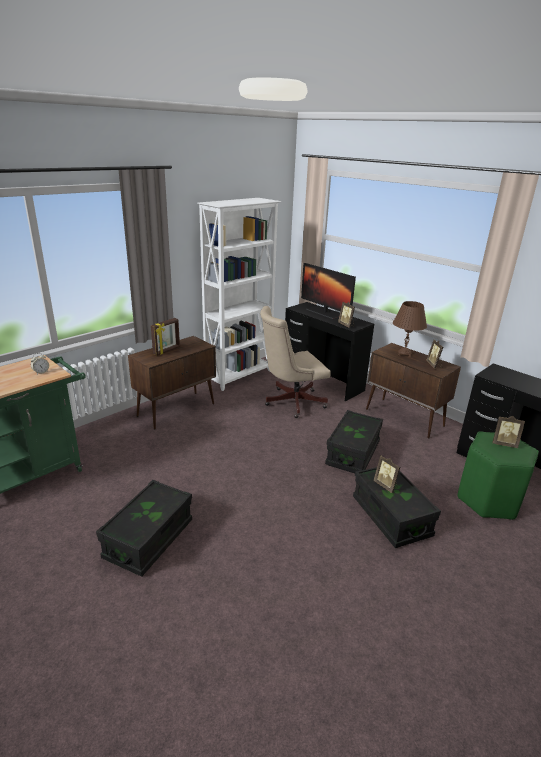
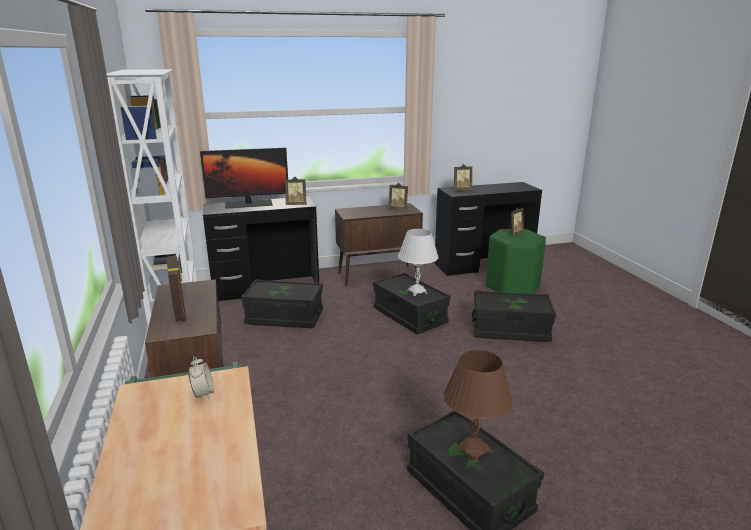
camera: 60 degrees left, 5 degrees down
(291, 402) = (284, 317): beige office chair -> black storage box
(355, 434) = (417, 292): none -> white table lamp
(386, 485) = (503, 303): picture frame -> picture frame (461, 190)
(404, 354) = (364, 211): brown table lamp -> brown table lamp (473, 450)

